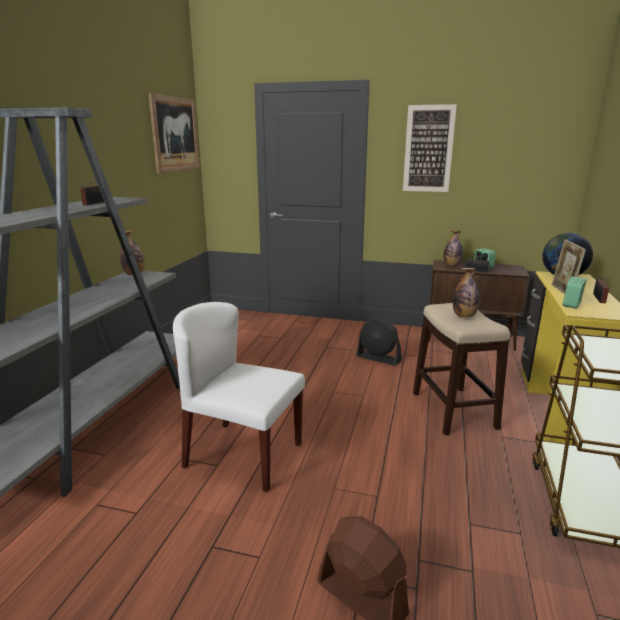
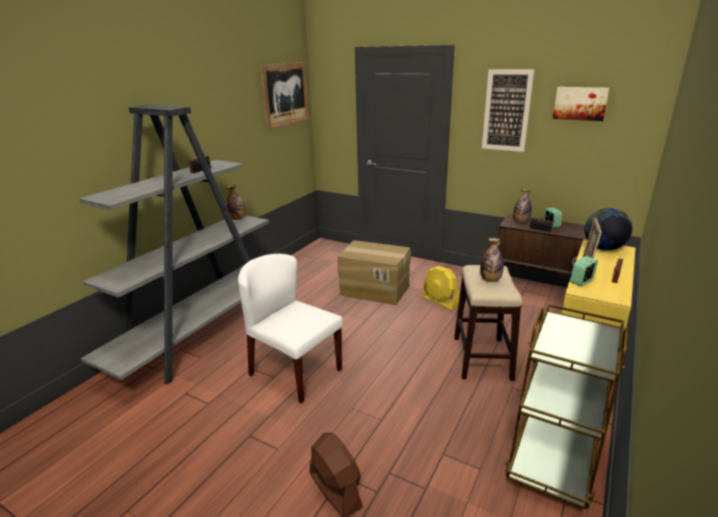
camera: 15 degrees right, 5 degrees up
(300, 353) = (375, 289): none -> cardboard box
(378, 358) = (440, 301): black fan -> yellow fan
(504, 138) = (580, 103): none -> picture

